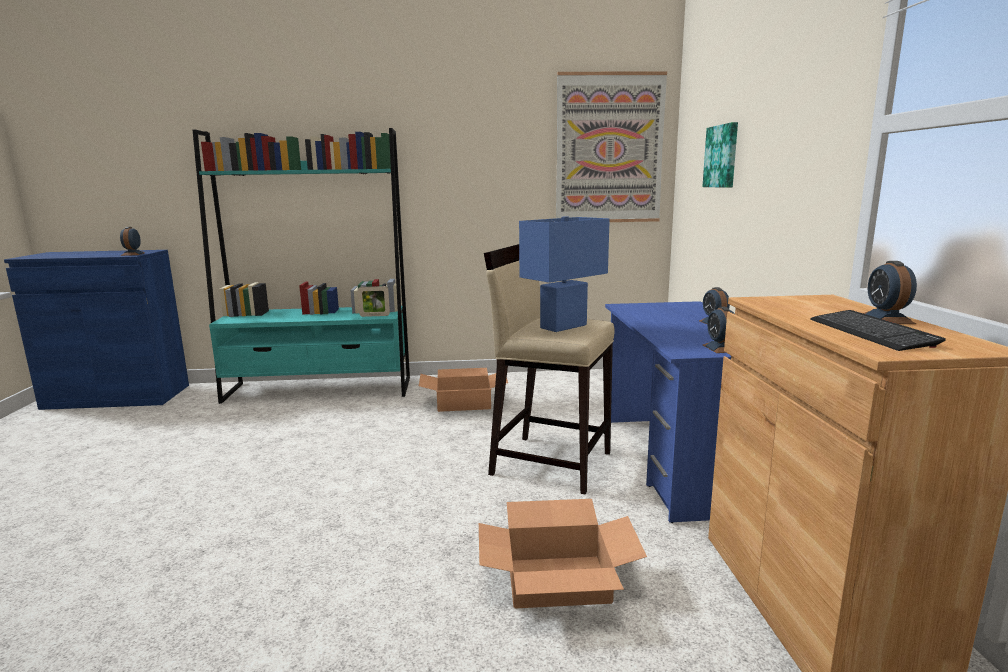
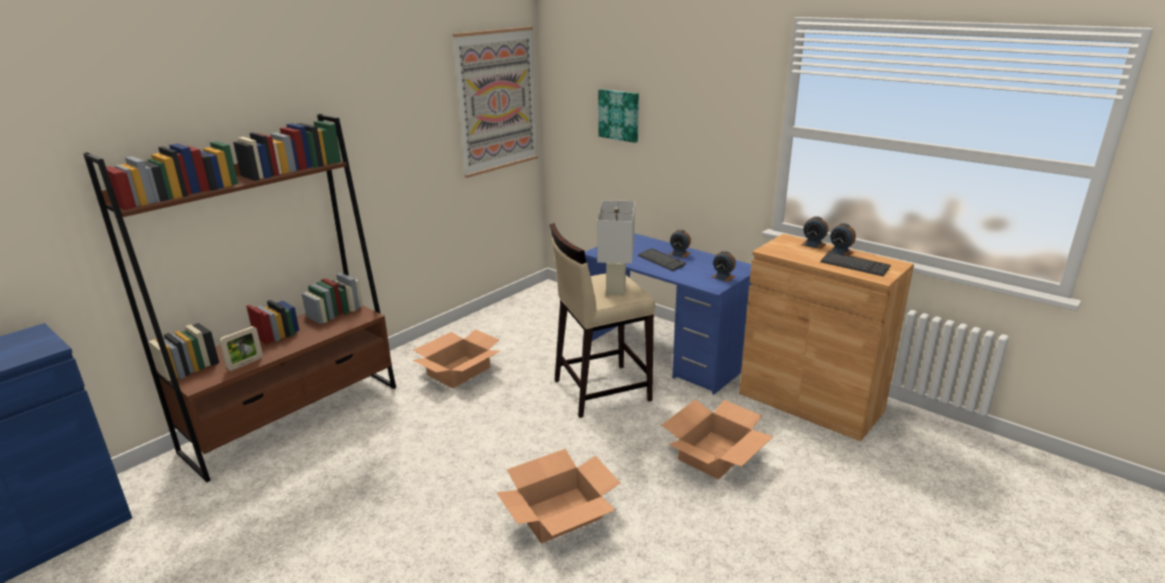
camera: 45 degrees left, 10 degrees up
(133, 254) = (42, 347): alarm clock -> alarm clock (813, 244)
(320, 390) = (295, 418): turquoise bookcase -> brown bookcase
(322, 538) = (560, 514): none -> cardboard box
(374, 315) = (354, 319): picture frame -> picture frame (245, 363)
(563, 326) = (616, 288): blue table lamp -> white table lamp
(675, 323) = (661, 261): none -> keyboard

